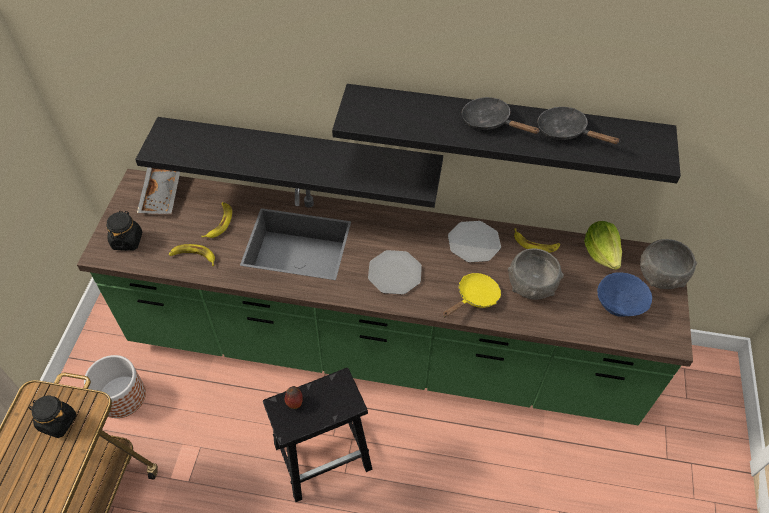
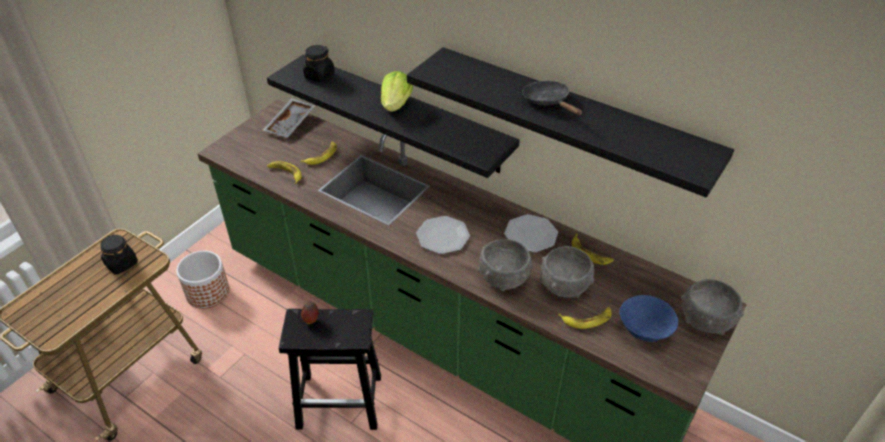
camera: 25 degrees right, 10 degrees down
(127, 240) = (244, 148): black jar -> black jar (319, 75)
(475, 297) = (504, 278): yellow frying pan -> grey bowl
(566, 132) = (615, 126): black frying pan -> none
(567, 312) = (587, 319): none -> banana
(600, 253) = (652, 281): lettuce -> lettuce (396, 105)

